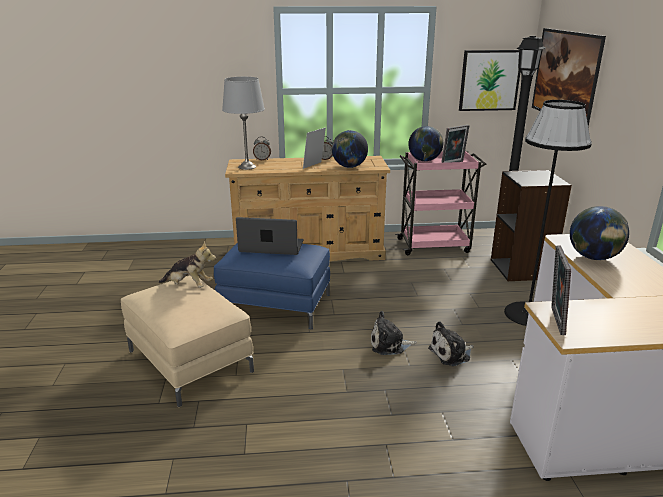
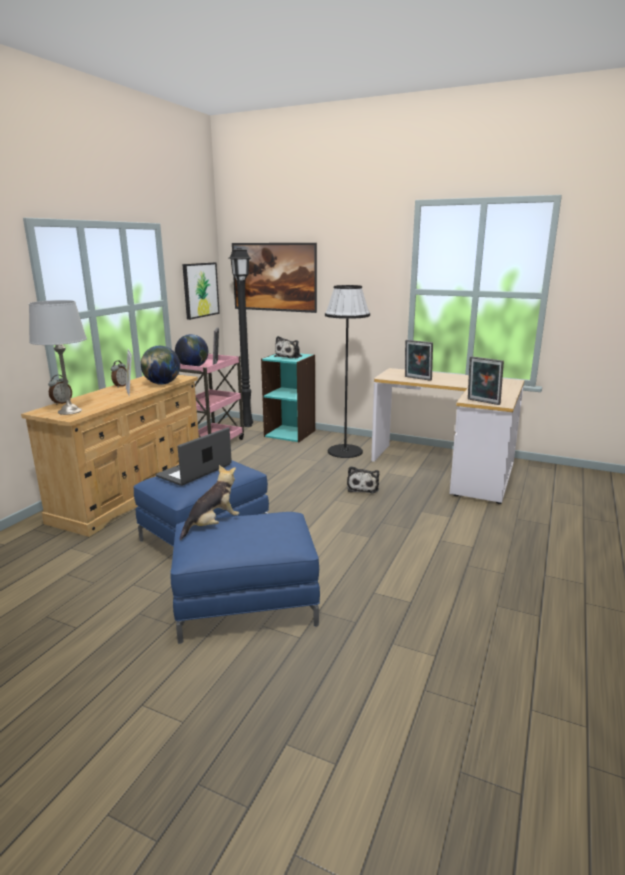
camera: 60 degrees left, 5 degrees down
(190, 361) = (246, 603): beige ottoman -> blue ottoman
(389, 344) = (328, 504): plush toy -> plush toy (289, 356)
(521, 269) = (290, 433): black bookcase -> turquoise bookcase
(593, 258) = (417, 378): globe -> picture frame

